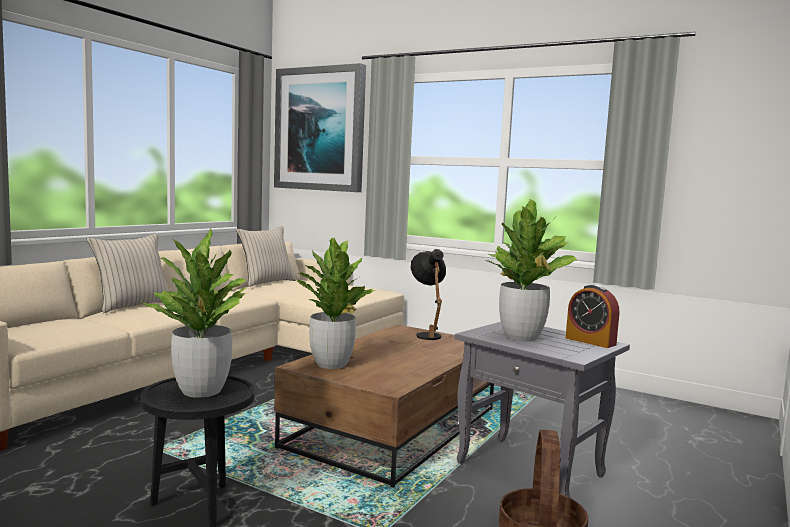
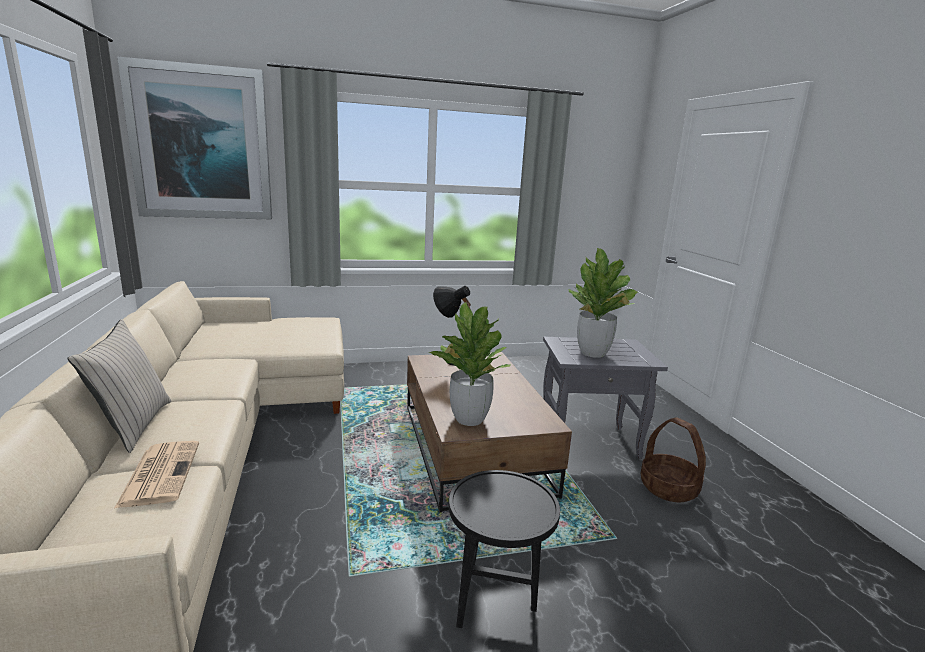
camera: 45 degrees left, 10 degrees up
(92, 322) = (160, 473): none -> newspaper
(201, 391) = (502, 500): potted plant -> none
(266, 282) = (196, 338): beige pillow -> none
(590, 341) = (622, 344): alarm clock -> none

